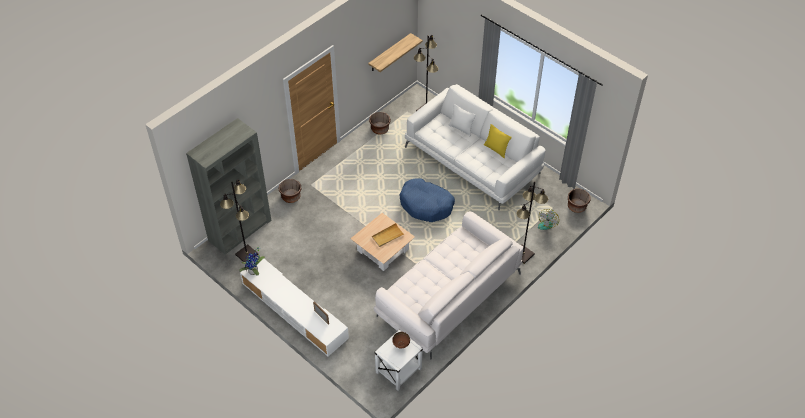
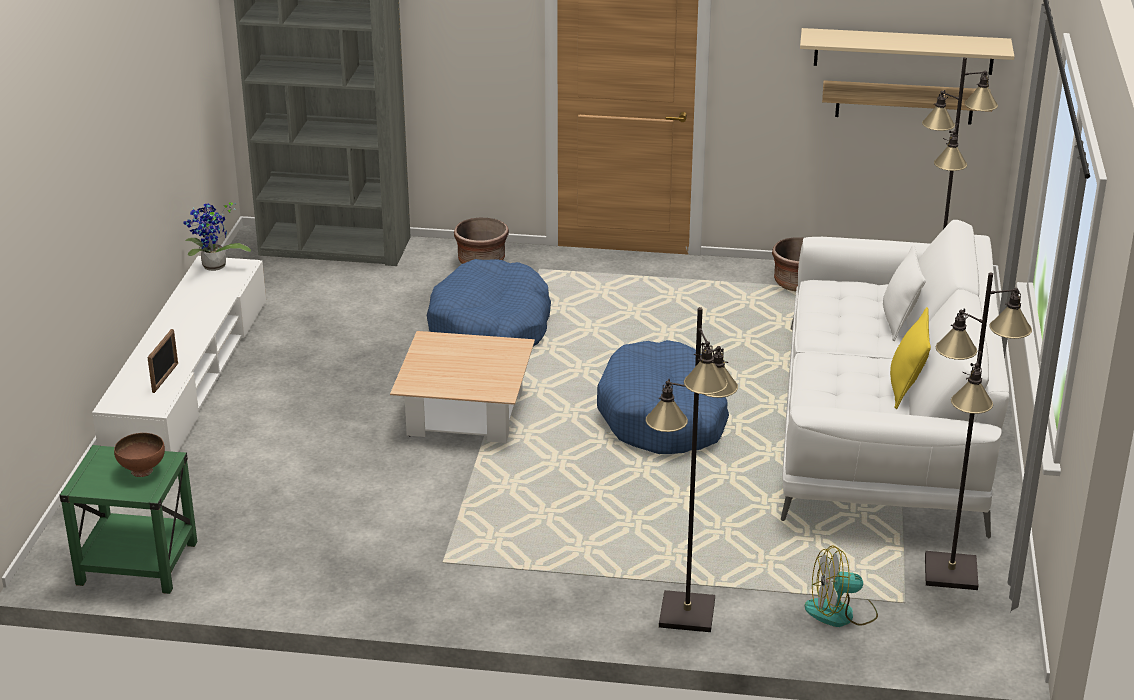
camera: 55 degrees right, 20 degrees down
(247, 254) = (283, 275): black floor lamp -> black floor lamp (951, 573)
(337, 218) = (490, 329): none -> blue dog bed
(387, 236) = (475, 370): beige tray -> none
(388, 38) = (903, 51): none -> beige shelf
(398, 370) = (136, 564): white side table -> green side table
(448, 295) = (428, 549): white sofa -> none
(576, 206) = (966, 642): brown planter -> none

